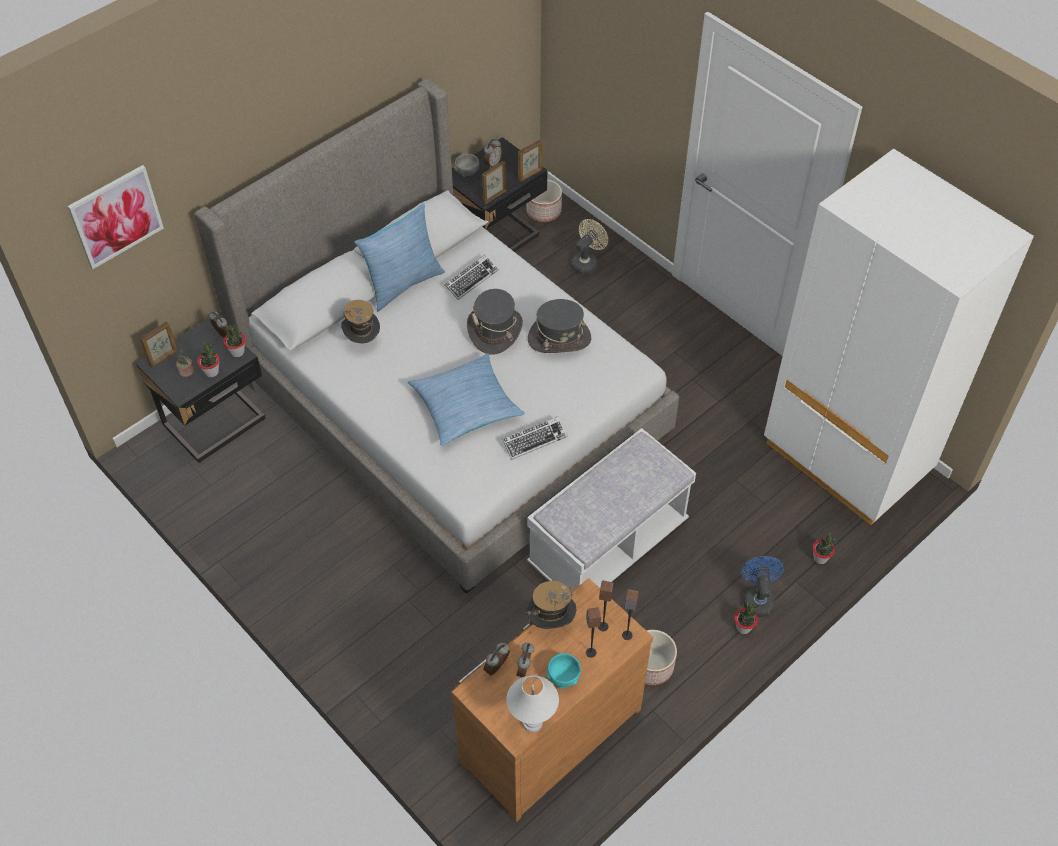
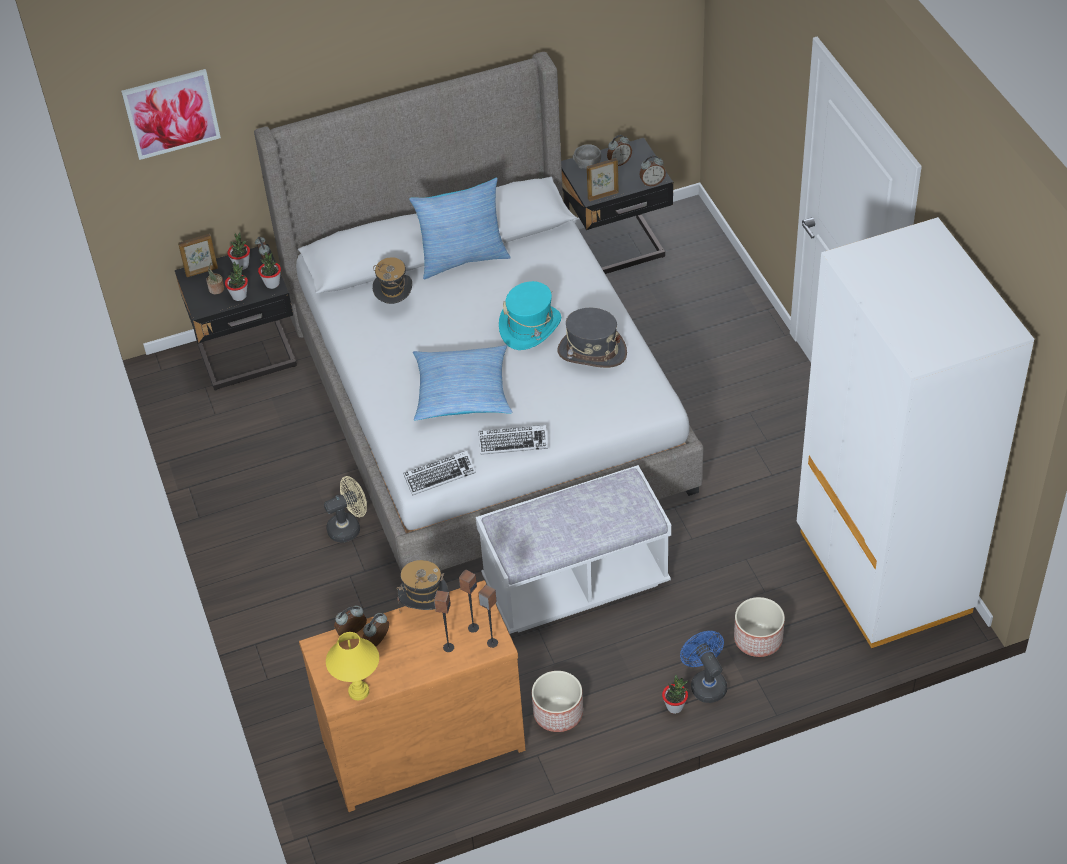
camera: 25 degrees right, 5 degrees down
(471, 279) = (533, 271): keyboard -> keyboard (439, 475)
(495, 330) = (530, 327): grey hat -> turquoise hat
(530, 175) = (652, 183): picture frame -> alarm clock
(532, 723) = (359, 692): white table lamp -> yellow table lamp
(544, 211) = (683, 233): planter -> planter (758, 639)
(563, 677) = (410, 660): turquoise bowl -> none
(587, 262) = (702, 296): beige fan -> beige fan (349, 527)
(757, 598) = (705, 683): blue fan -> blue fan turned 45 degrees counterclockwise
(820, 558) = (796, 664): potted plant -> potted plant (241, 265)

